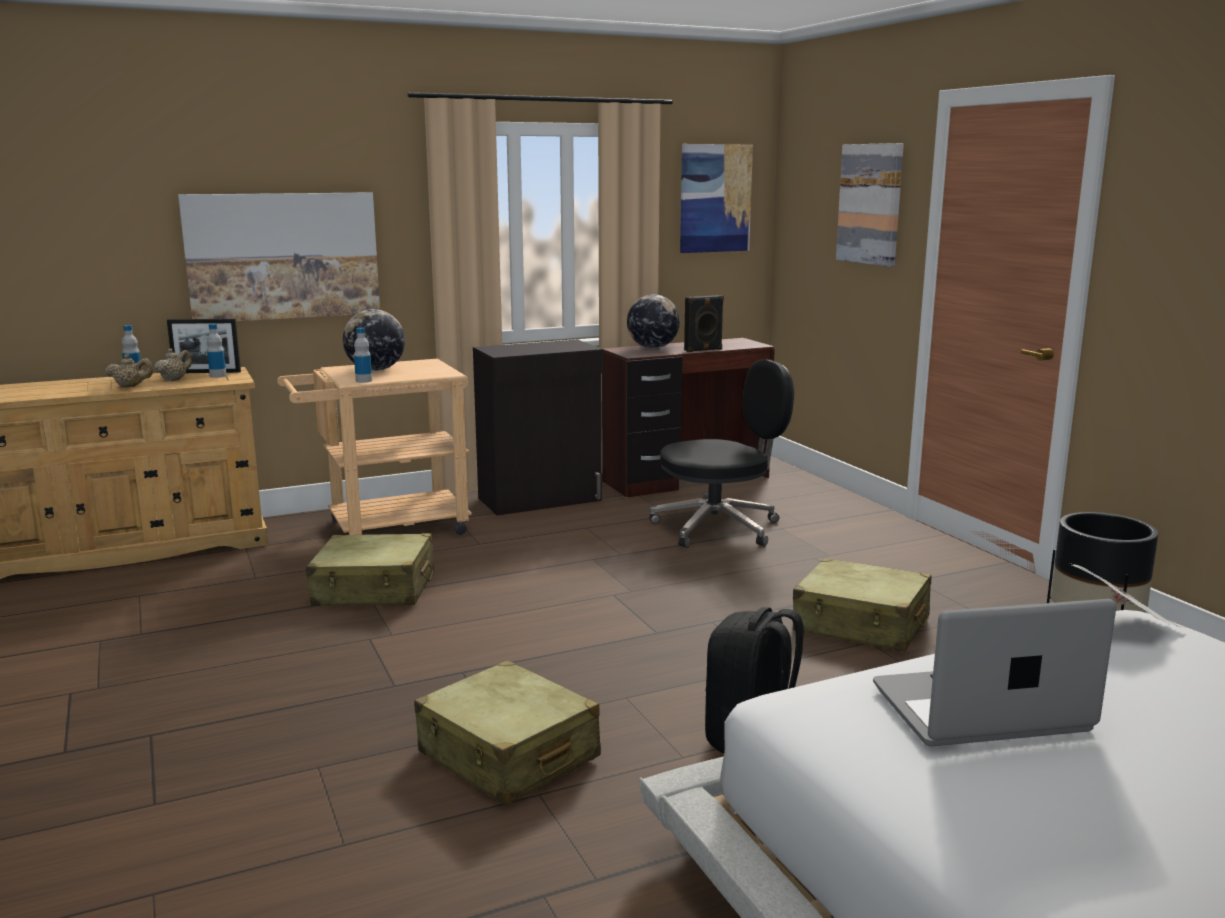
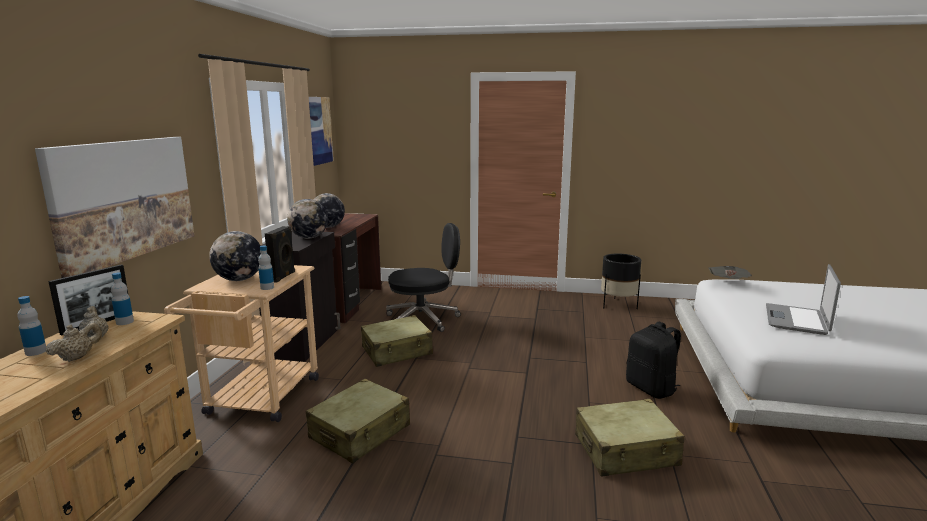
camera: 55 degrees left, 0 degrees up
(555, 349) = (309, 238): none -> globe
(703, 350) = (357, 223): black speaker -> black speaker (283, 277)
(719, 527) = (424, 319): black office chair -> black office chair turned 60 degrees clockwise
(861, 625) = (567, 332): beige suitcase -> beige suitcase (397, 351)
(870, 204) = (424, 130): picture -> none

